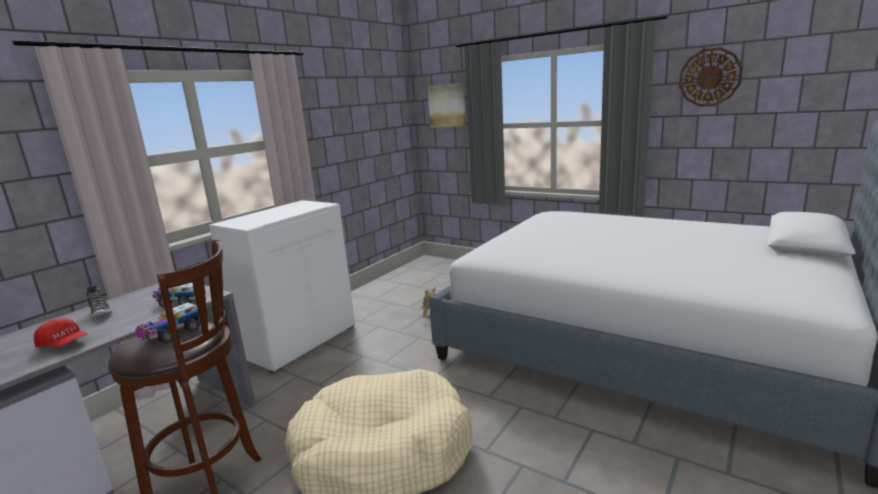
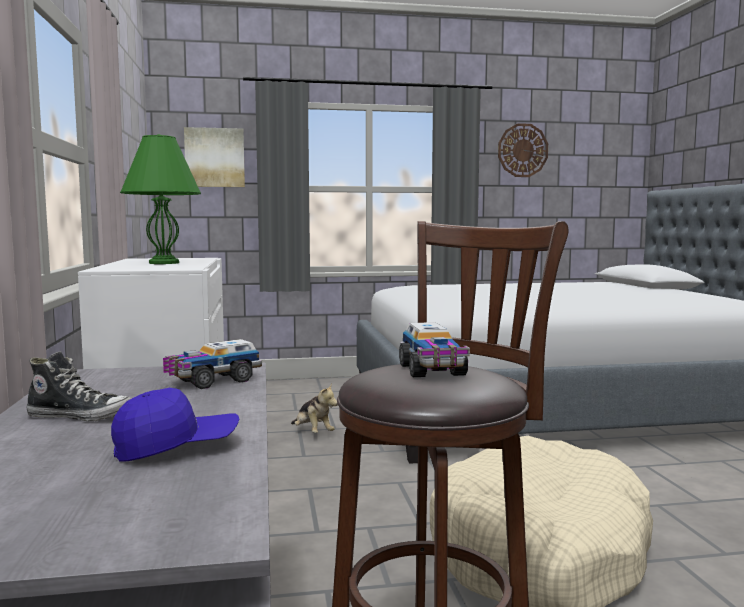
camera: 45 degrees left, 10 degrees down
(64, 344) = (176, 448): red cap -> blue cap
(277, 213) = (164, 263): none -> green table lamp

